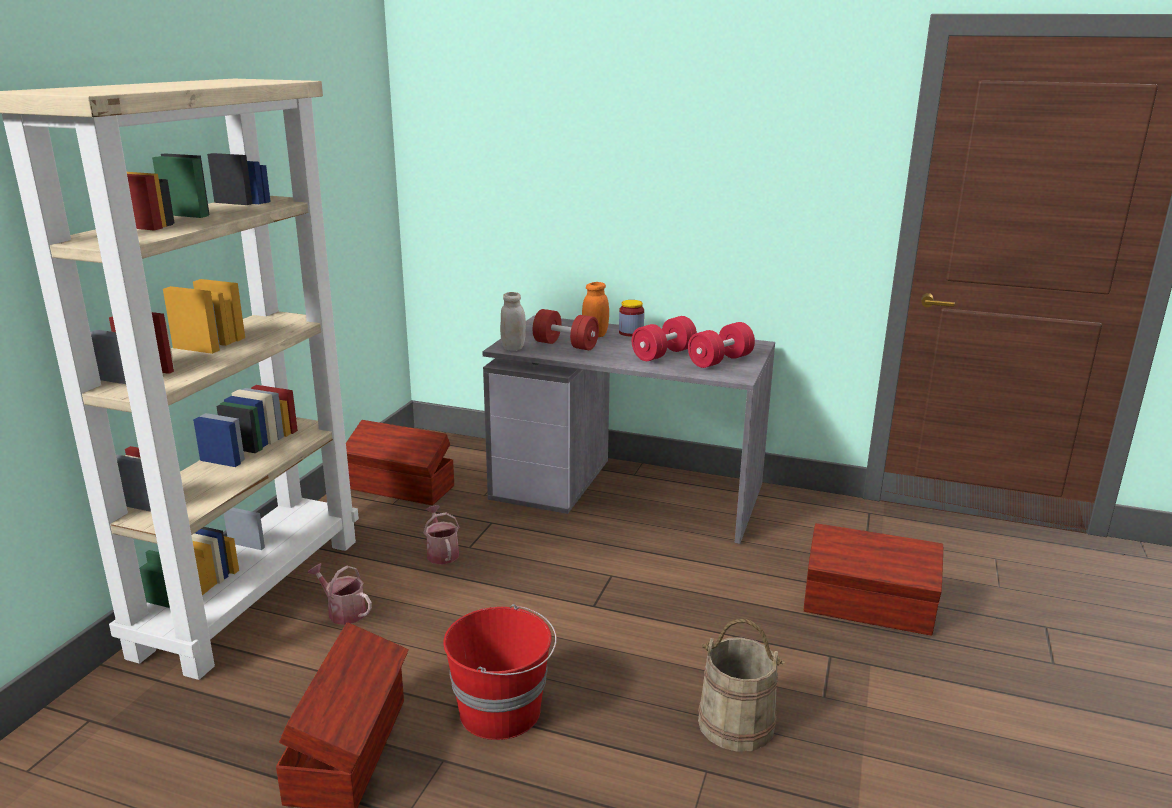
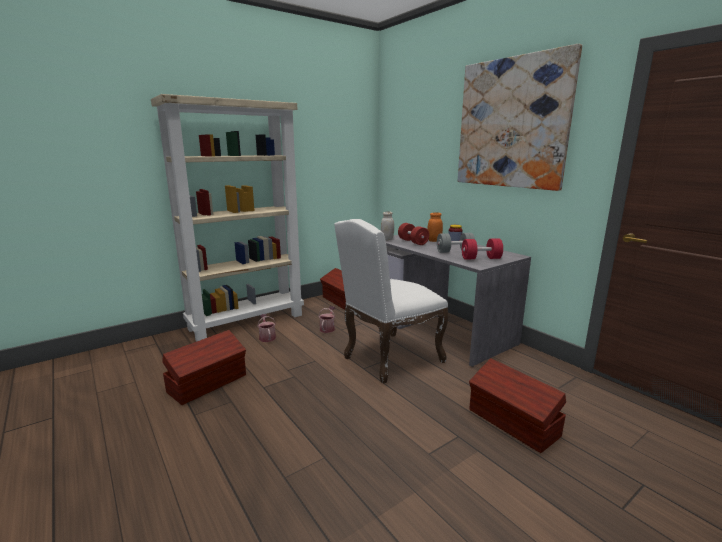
camera: 35 degrees right, 5 degrees down
(502, 711) = (274, 393): red bucket -> none
(613, 573) = (389, 358): none -> white chair
(663, 354) = (455, 252): red dumbbell -> grey dumbbell
(723, 120) = (511, 123): none -> picture
(736, 723) = (365, 444): beige bucket -> none

